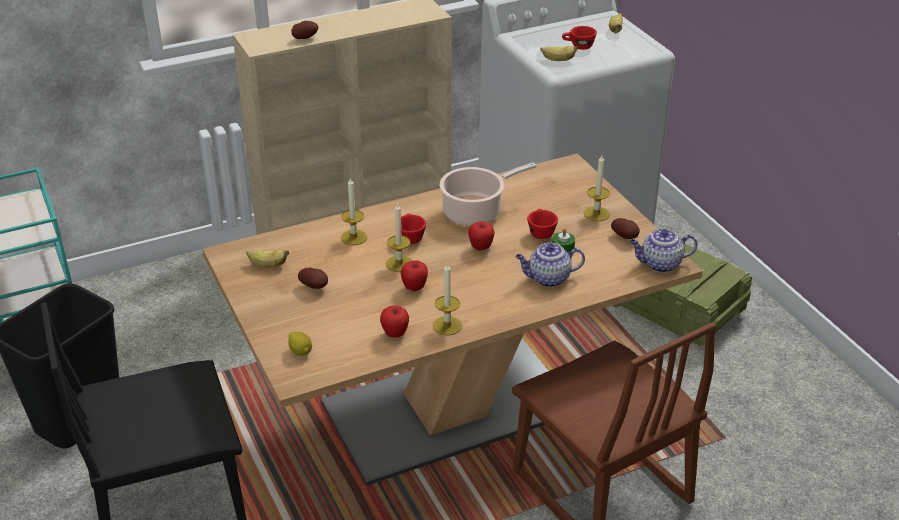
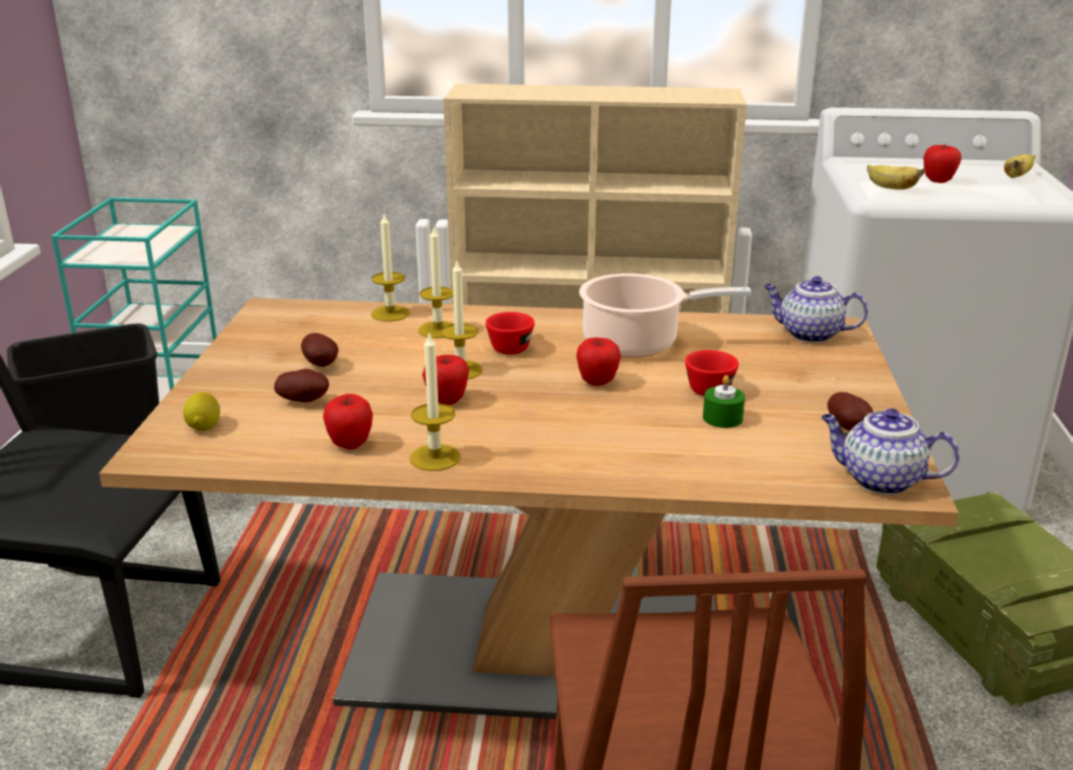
camera: 30 degrees right, 10 degrees down
(267, 265) = (296, 330): banana -> none
(305, 38) = (531, 95): potato -> potato (305, 401)
(548, 279) = (659, 446): teapot -> teapot (809, 334)
(578, 46) = (938, 181): red cup -> apple
(596, 214) = (826, 389): candle -> candle (390, 313)

